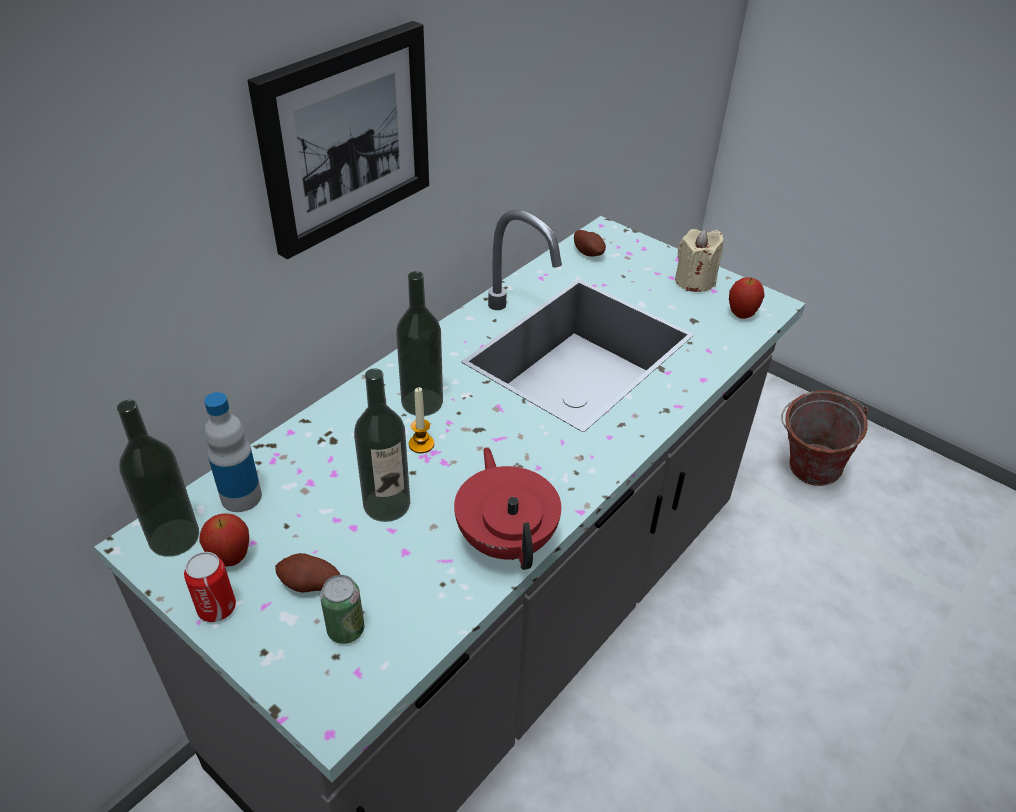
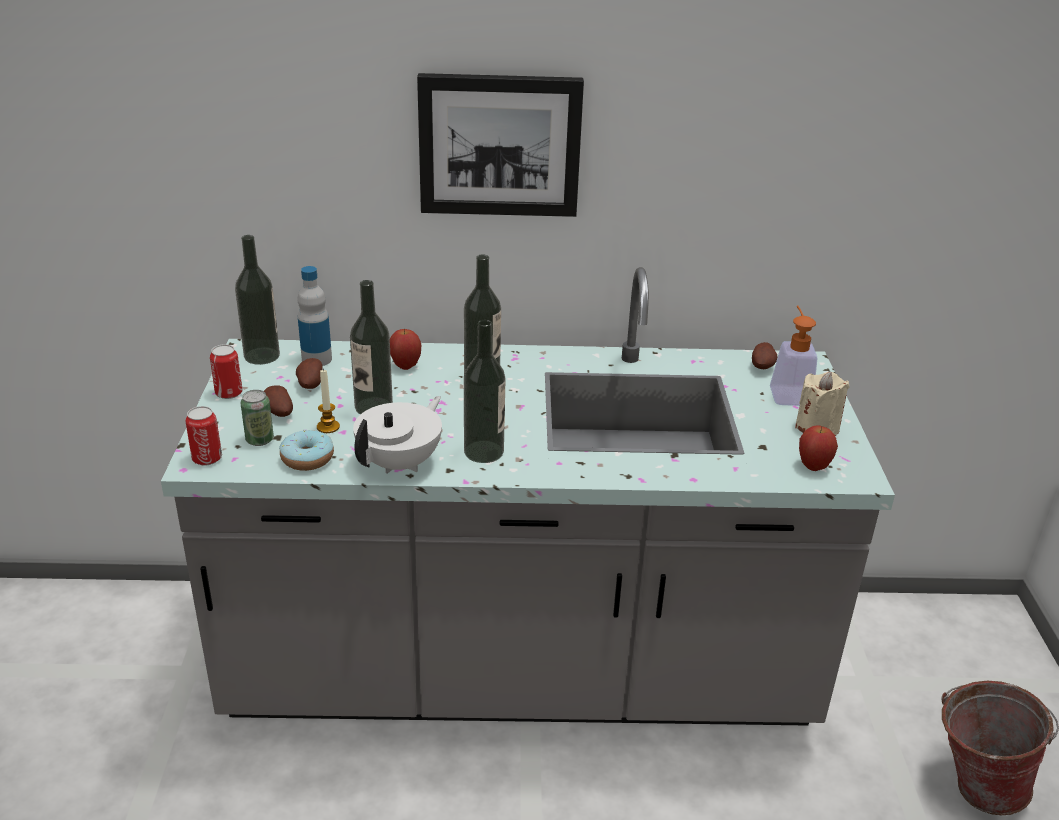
camera: 50 degrees right, 10 degrees down
(230, 558) = (268, 379): apple -> apple (405, 366)
(284, 529) = (309, 384): none -> potato
(331, 698) = (207, 458): none -> can
(421, 444) = (442, 394): candle -> candle (328, 427)
(425, 608) = (307, 459): none -> donut
(507, 539) = (401, 463): red teapot -> white teapot
(546, 472) = (484, 451): none -> bottle
(636, 264) = (788, 392): none -> soap dispenser

